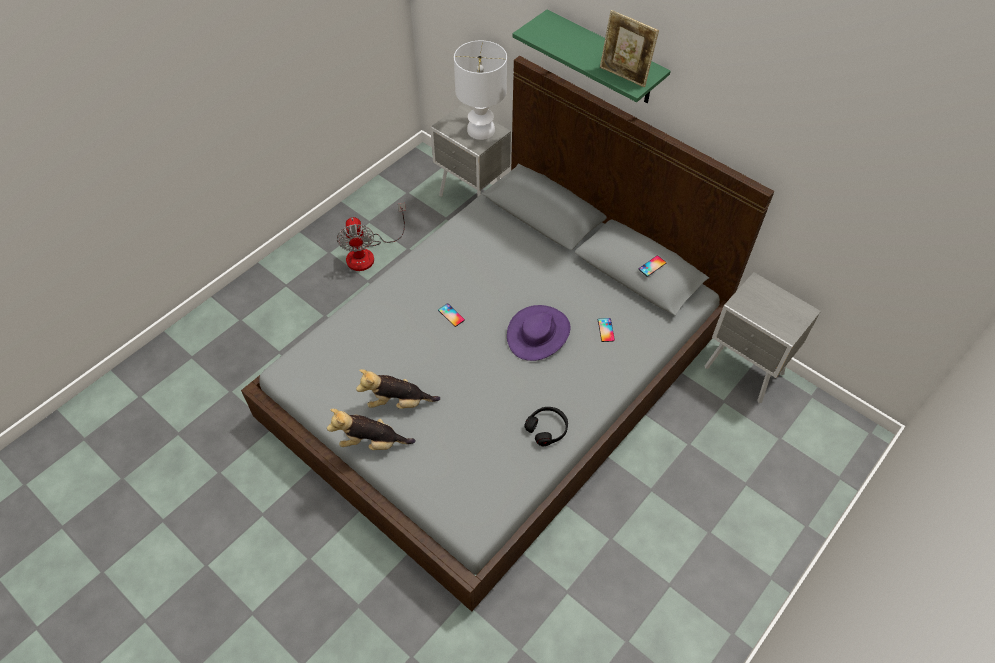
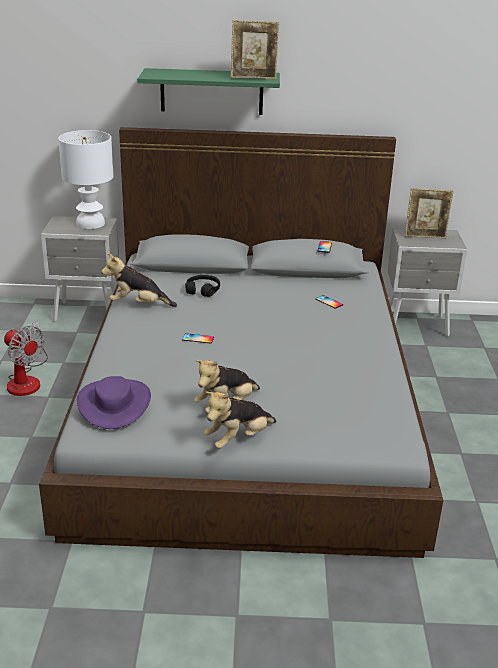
camera: 40 degrees left, 25 degrees down
(448, 246) = (138, 305): none -> plush toy
(538, 334) = (283, 322): purple hat -> purple hat (114, 404)
(547, 428) = (366, 366): black headphones -> black headphones (203, 290)
(770, 304) = (425, 237): none -> picture frame

